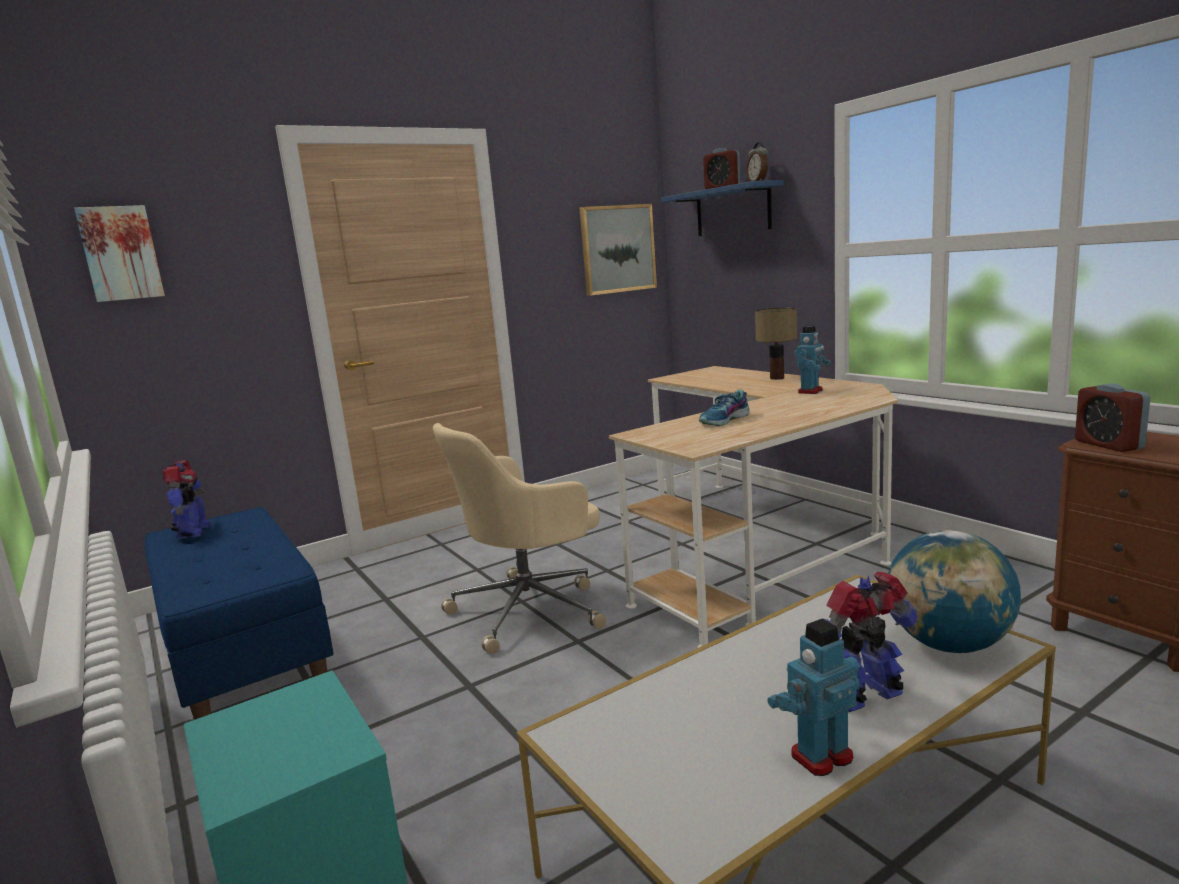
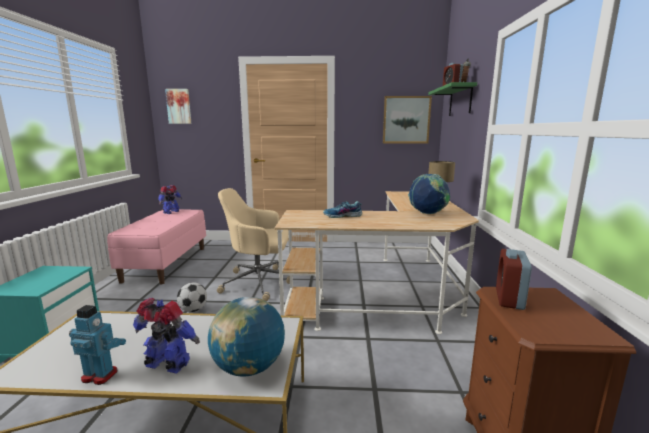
camera: 35 degrees right, 0 degrees up
(244, 661) = (166, 263): blue bench -> pink bench
(500, 697) = (193, 309): none -> football
(732, 210) = (460, 101): blue shelf -> green shelf
(811, 391) = (428, 214): toy robot -> globe

